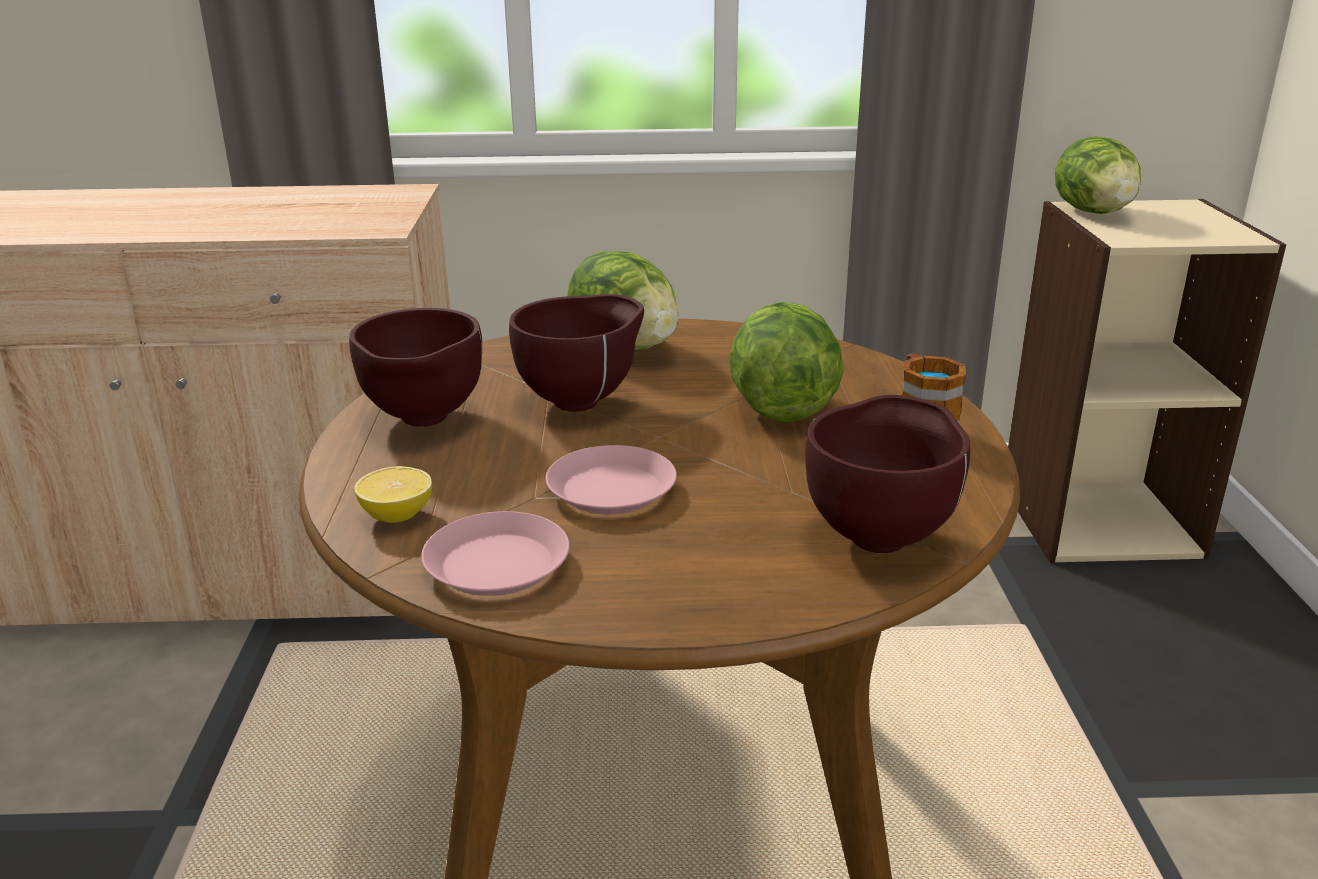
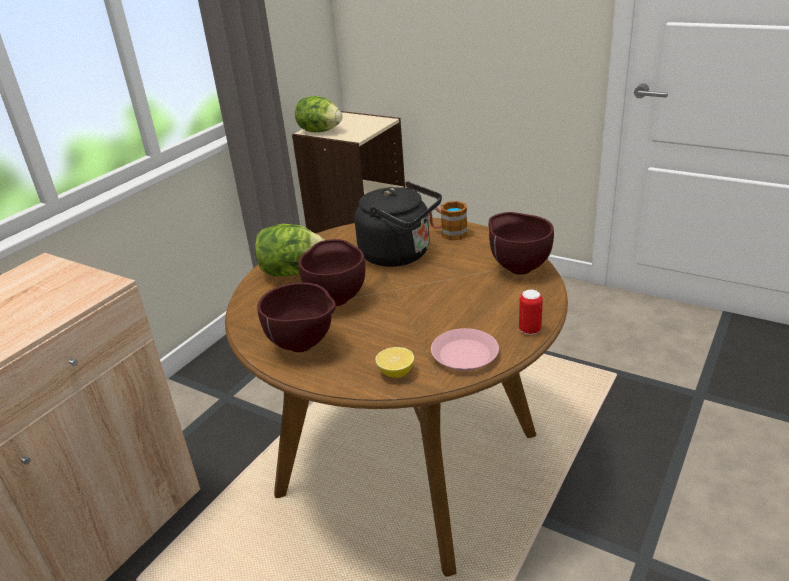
camera: 55 degrees left, 5 degrees up
(610, 490) = (429, 313): pink plate -> none
(644, 614) = (529, 330): none -> can
(781, 407) = (400, 255): lettuce -> black kettle

